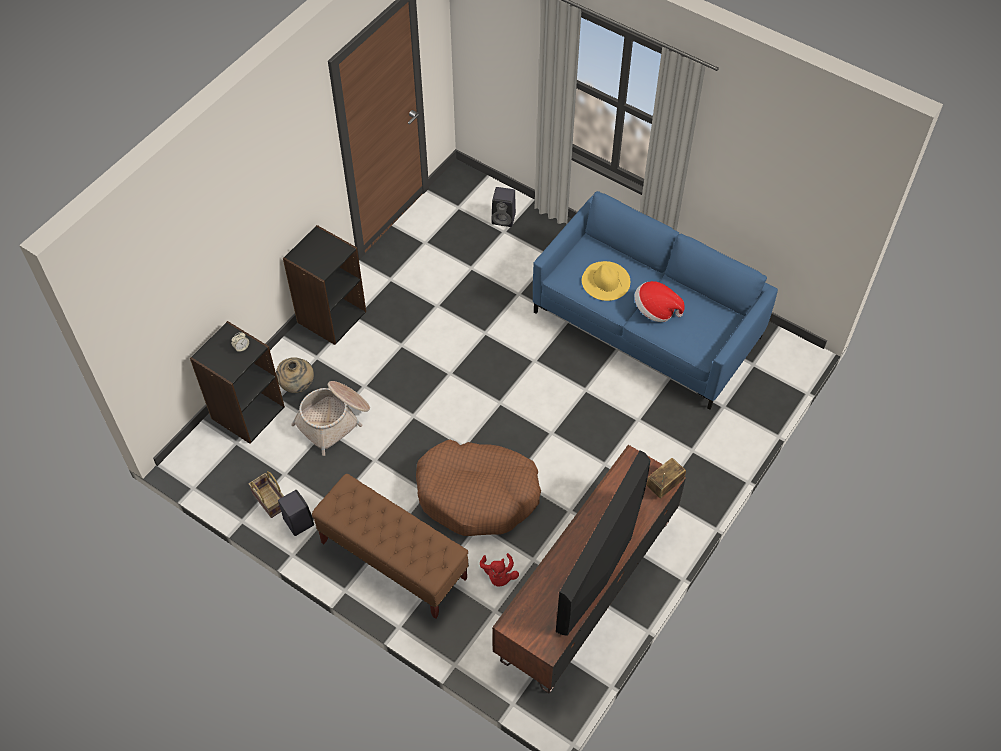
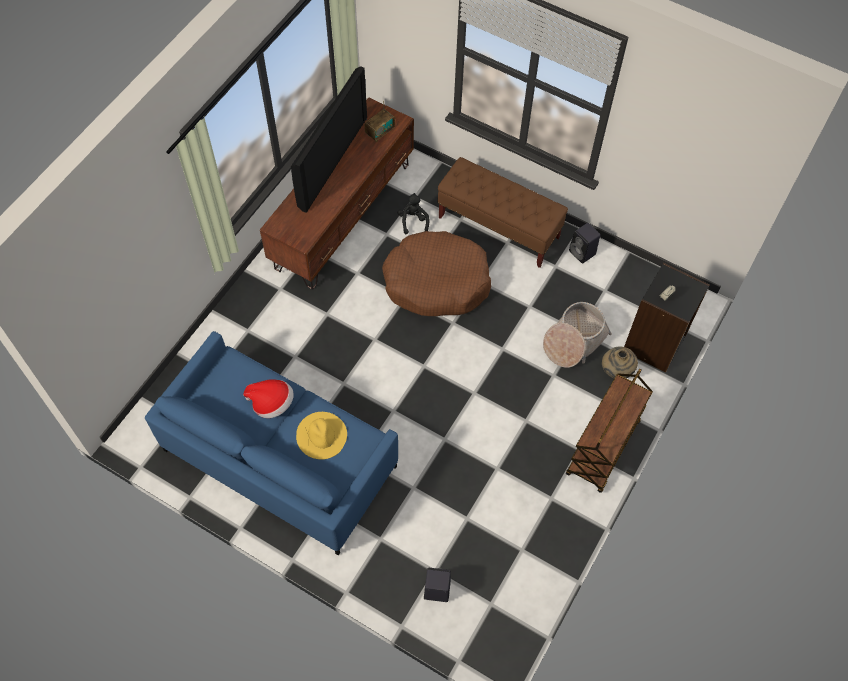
camera: 175 degrees right, 5 degrees up
(271, 501) = (610, 268): basket -> none
(331, 316) = (603, 449): black bookcase -> brown cart
(499, 576) = (413, 221): red plush toy -> black plush toy
(664, 485) = (278, 222): radio -> radio (380, 132)

